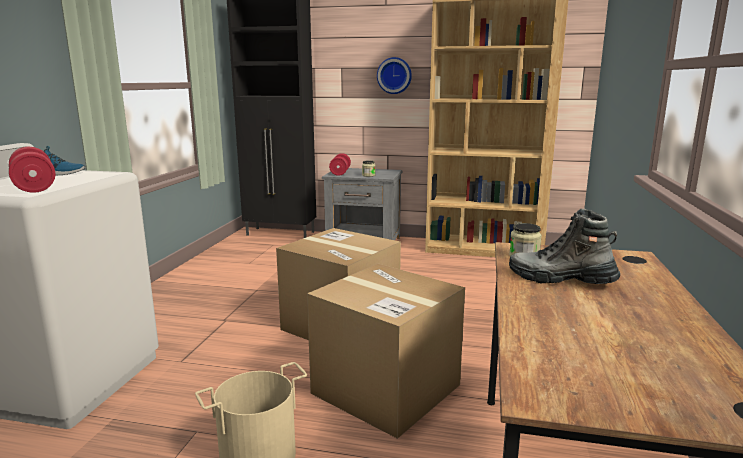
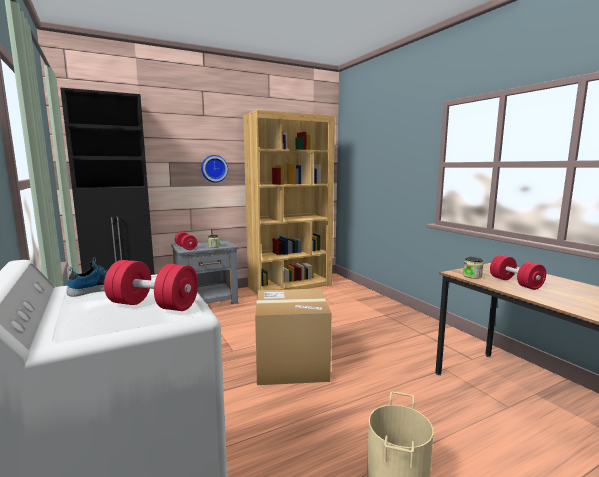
camera: 40 degrees left, 5 degrees down
(386, 389) = (385, 392): cardboard box -> none
(560, 279) = (515, 283): boot -> red dumbbell

